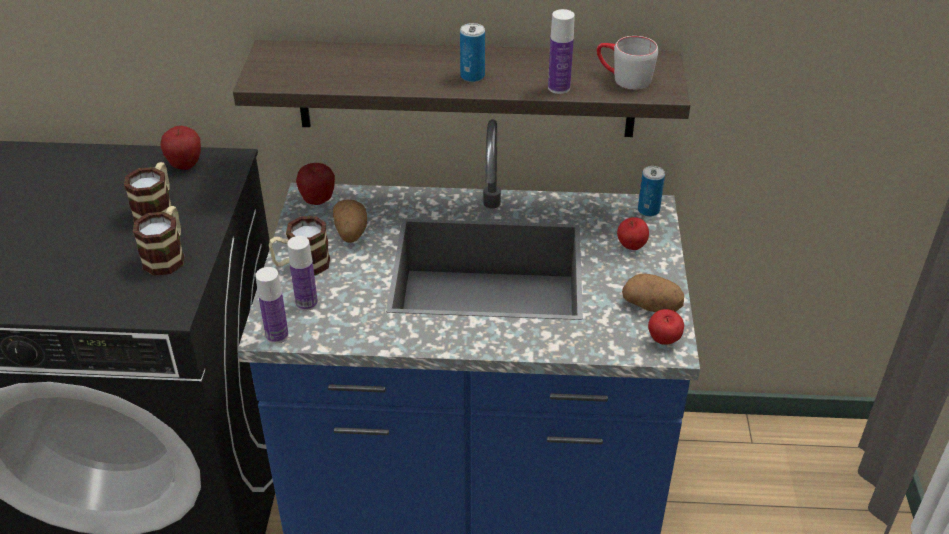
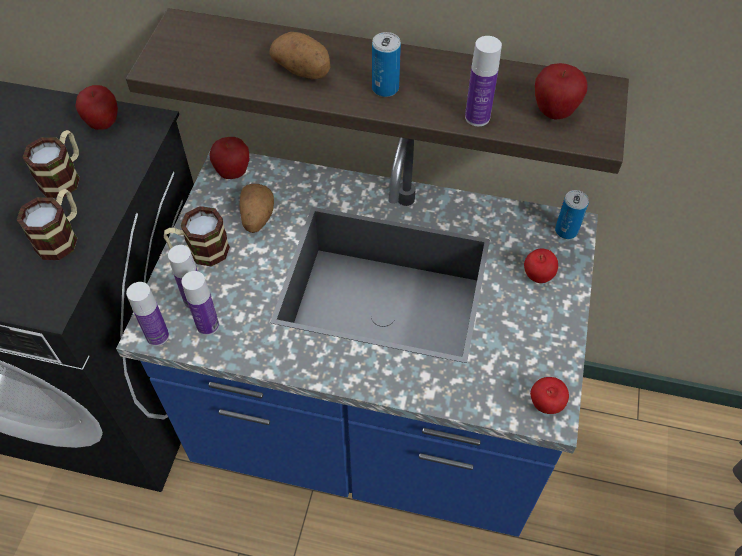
camera: 10 degrees right, 15 degrees up
(325, 321) = (208, 325): none -> bottle
(623, 78) = (554, 112): grey mug -> apple
(652, 306) = (543, 357): potato -> potato (303, 70)

